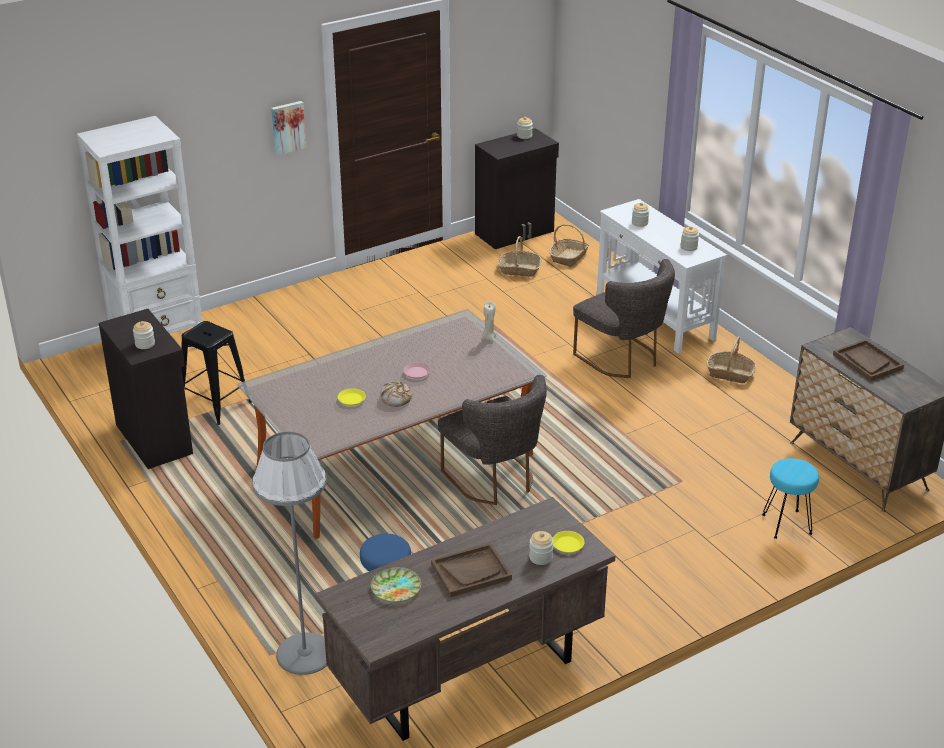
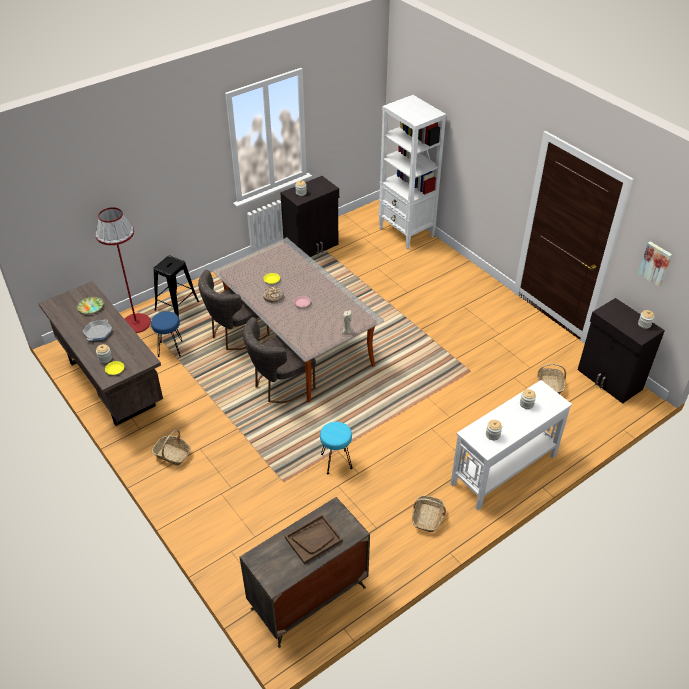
camera: 85 degrees right, 10 degrees up
(216, 405) = (346, 263): black stool -> black stool (176, 306)
(287, 127) = (509, 179): picture -> picture (655, 263)
(304, 654) = (136, 323): grey floor lamp -> red floor lamp
(471, 572) = (98, 332): brown tray -> frying pan
(569, 257) = (581, 414): basket -> basket (172, 454)
(623, 359) = (434, 449): grey chair -> grey chair (235, 335)
(786, 525) = (235, 542): turquoise stool -> turquoise stool (336, 461)

